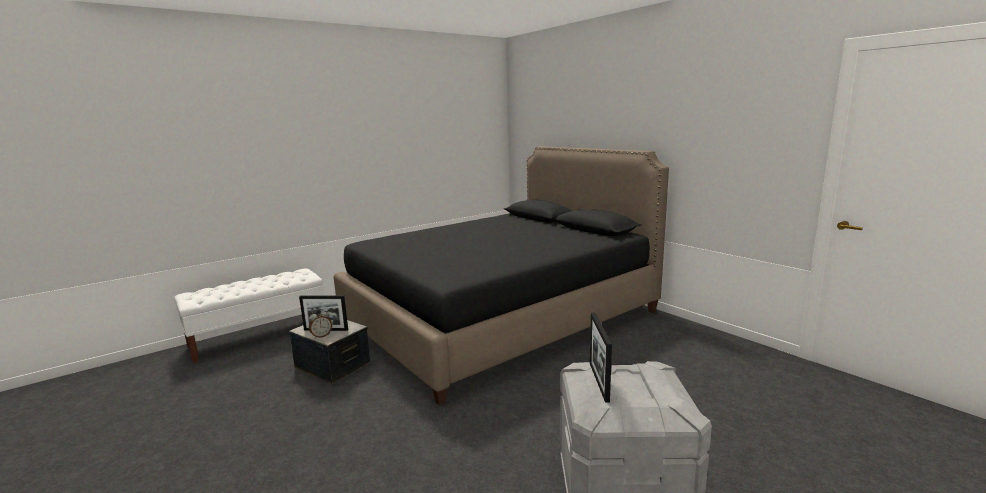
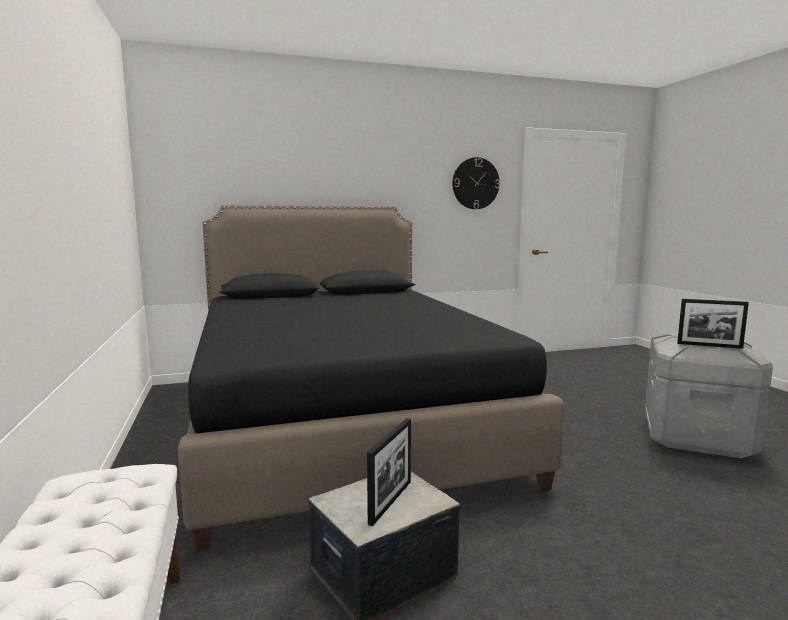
camera: 70 degrees left, 5 degrees down
(321, 336) = (416, 507): alarm clock -> none
(754, 125) = (475, 183): none -> wall clock

